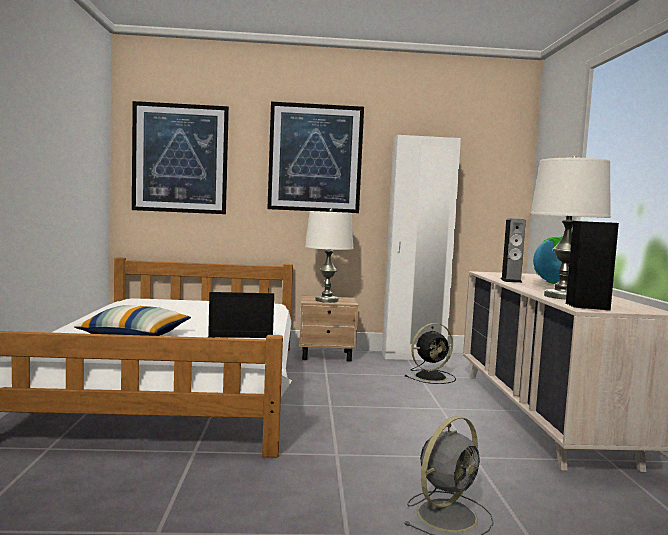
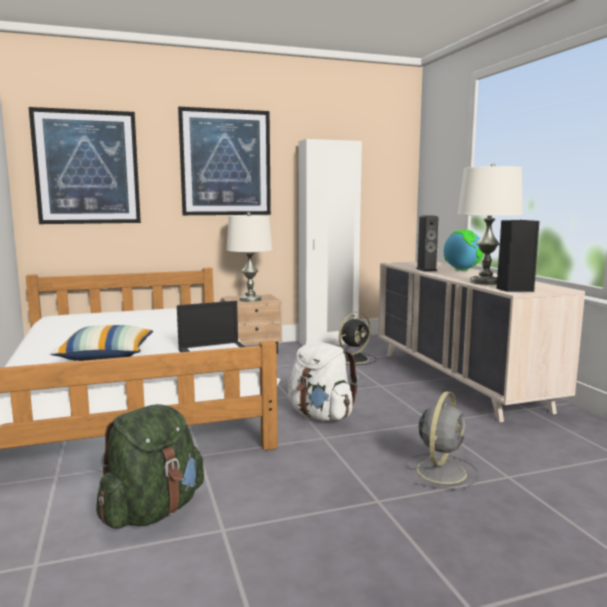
camera: 15 degrees left, 5 degrees up
(106, 500) = (153, 511): none -> green backpack
(350, 430) = (321, 415): none -> white backpack

